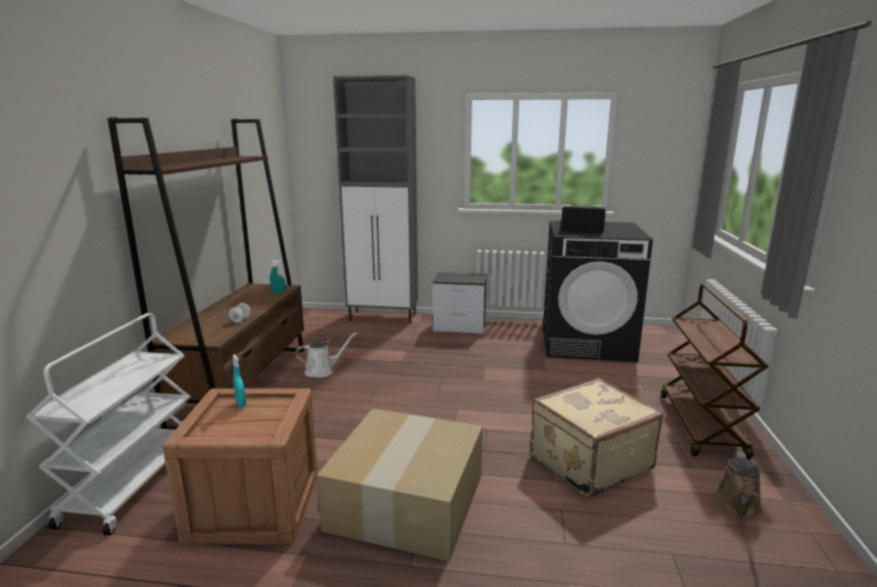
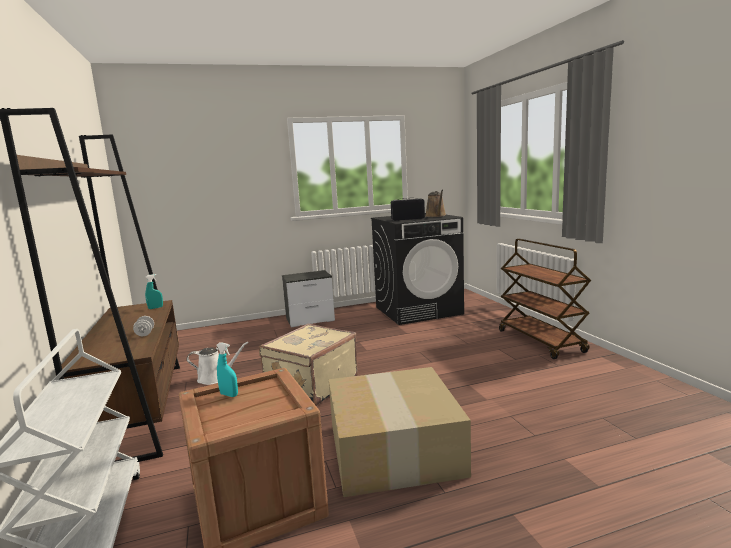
camera: 25 degrees left, 5 degrees down
(322, 371) = (215, 378): white watering can -> white watering can turned 45 degrees clockwise
(383, 317) = (234, 326): grey cabinet -> none
(588, 462) = (496, 381): beige suitcase -> beige suitcase (310, 386)
(738, 507) = (607, 379): brown watering can -> brown watering can (436, 216)

